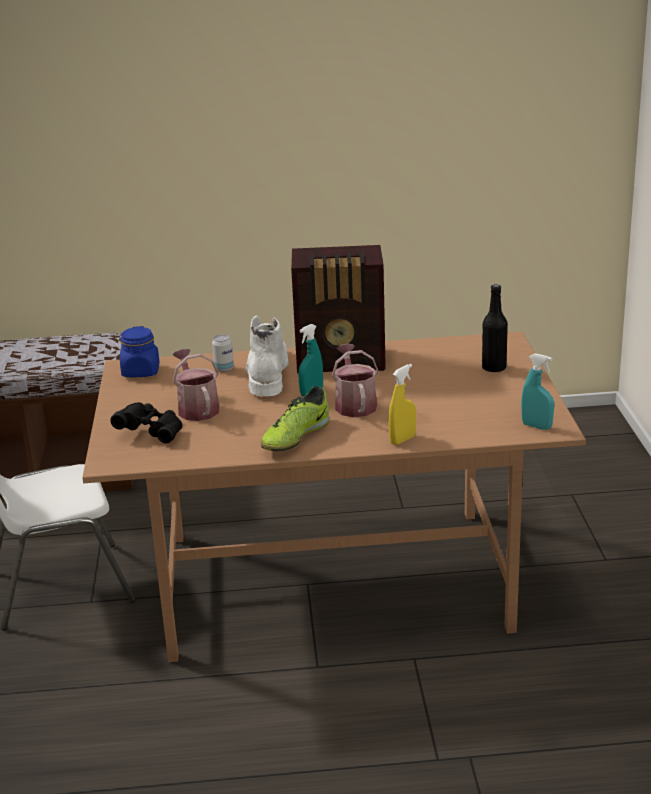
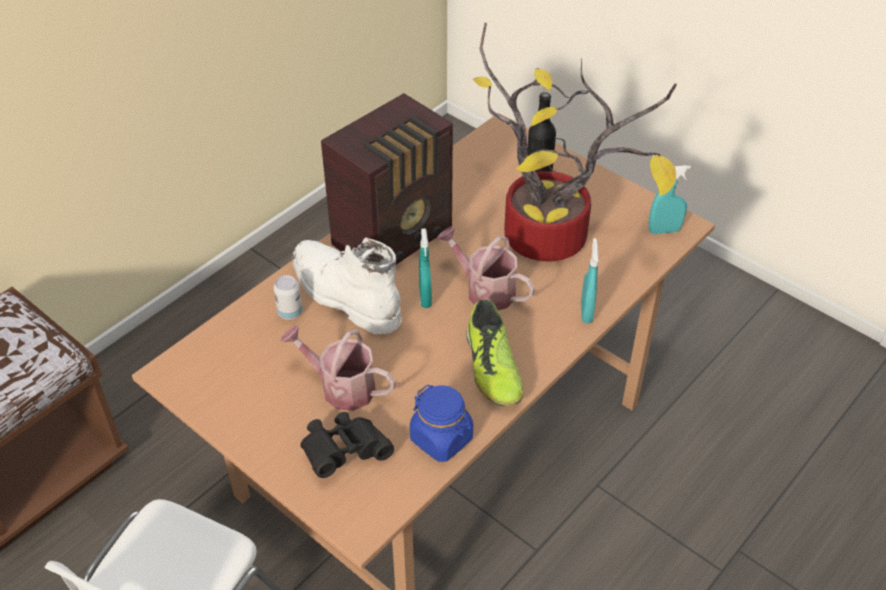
camera: 45 degrees left, 20 degrees up
(141, 372) = (202, 369): blue jar -> blue jar (442, 439)
(402, 440) = (586, 312): yellow spray bottle -> turquoise spray bottle
(448, 398) = (553, 235): none -> potted plant

